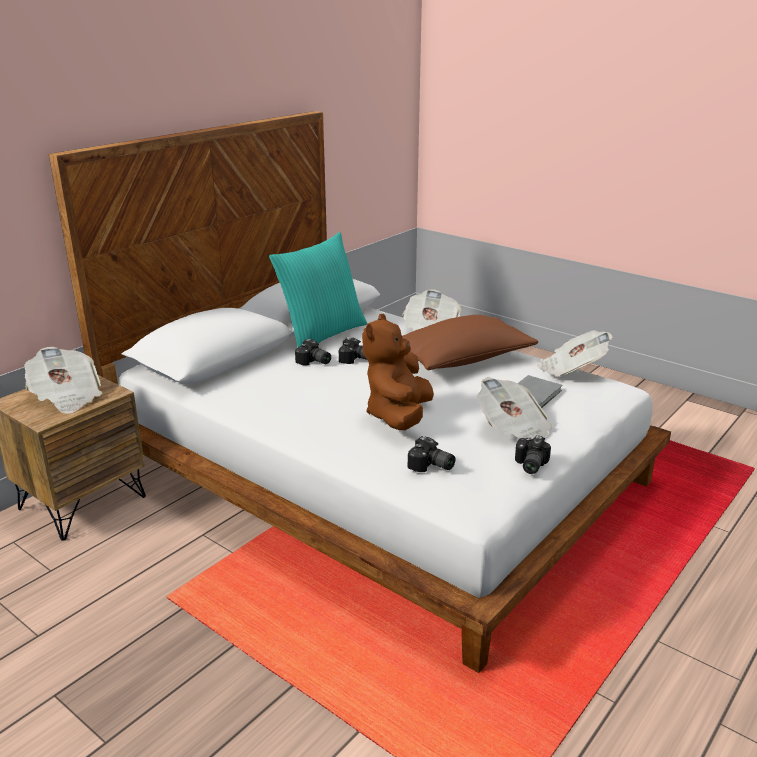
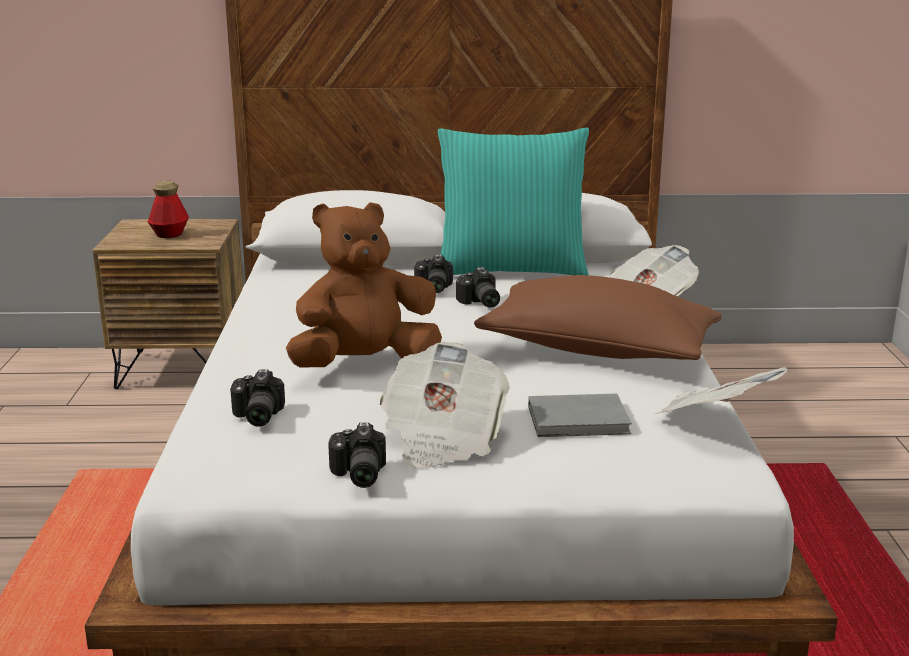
camera: 50 degrees right, 5 degrees down
(66, 397) = (169, 234): newspaper -> bottle
(529, 465) = (357, 475): camera -> camera turned 75 degrees counterclockwise

